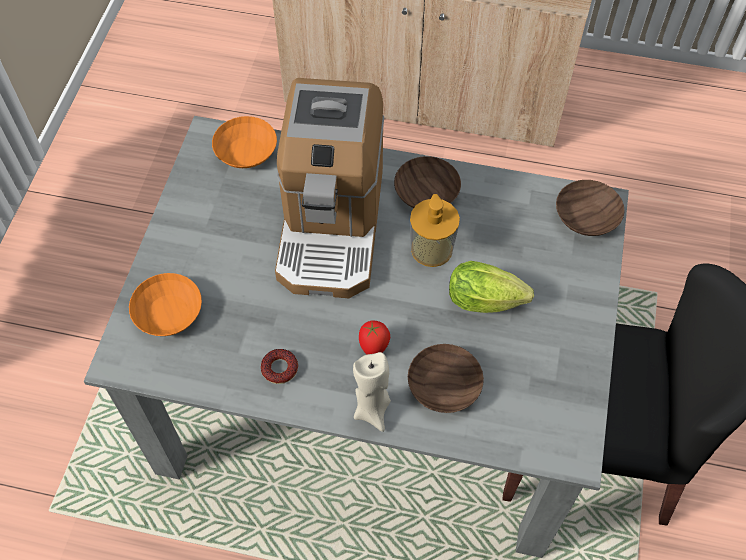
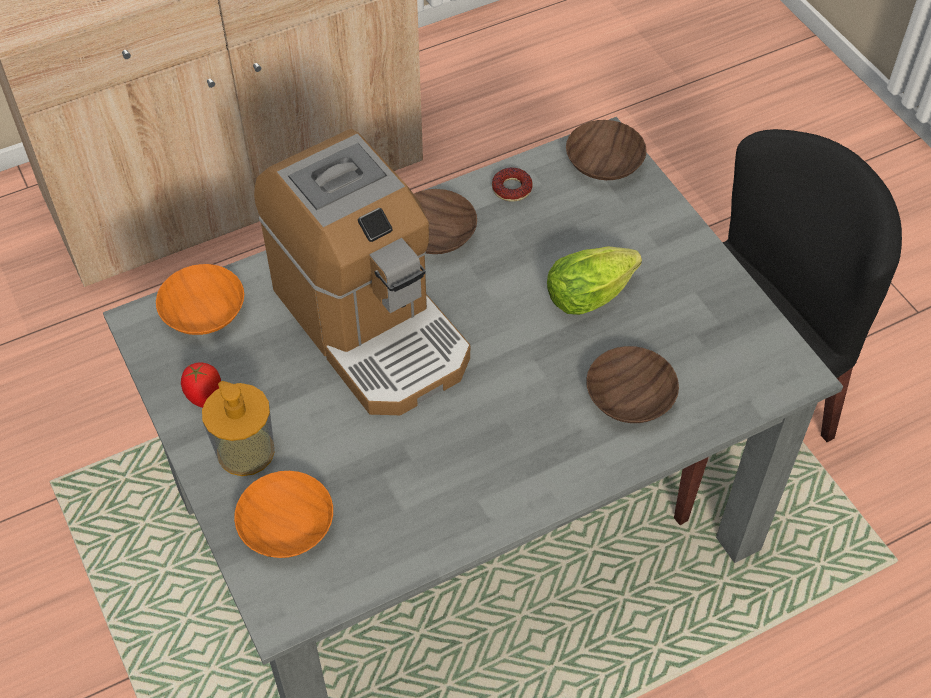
camera: 40 degrees left, 5 degrees down
(279, 369) = (460, 494): donut -> donut (511, 189)
(372, 410) = (588, 465): beige candle -> none
(374, 346) = (530, 408): tomato -> tomato (205, 397)
(431, 249) = (493, 282): soap dispenser -> soap dispenser (245, 451)

